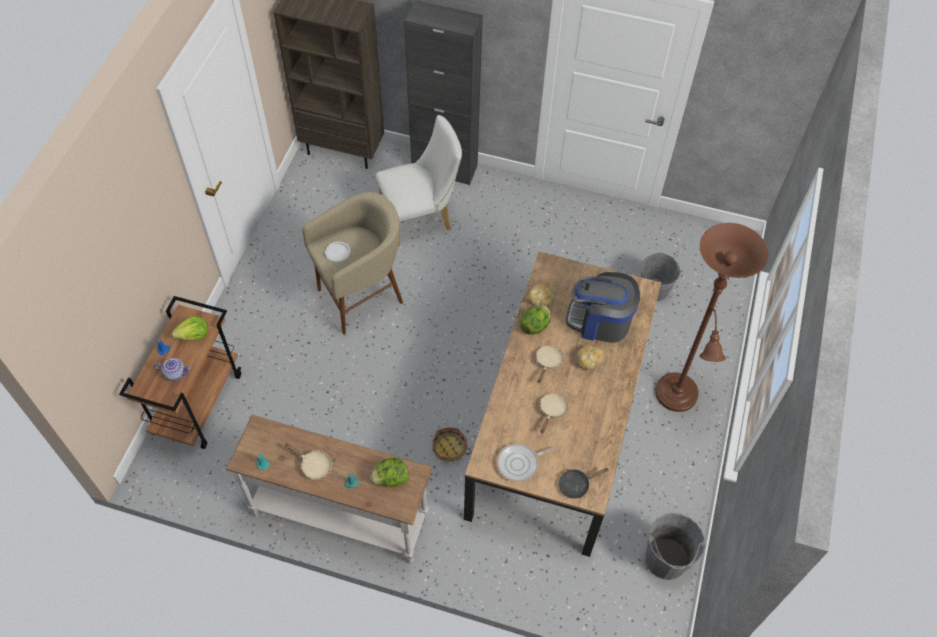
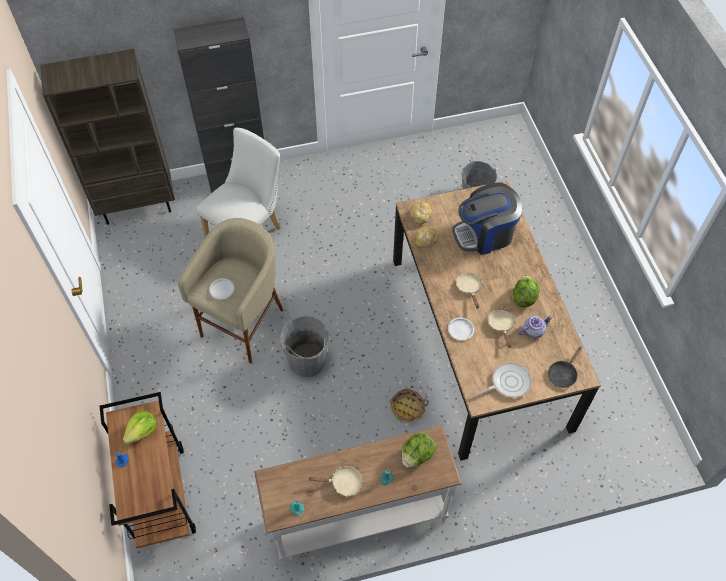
camera: 30 degrees left, 0 degrees up
(176, 373) = (150, 475): teapot -> teapot (533, 331)
(512, 394) = (461, 330): none -> white plate
(520, 463) = (508, 382): frying pan -> frying pan turned 150 degrees counterclockwise
(535, 326) = (437, 264): lettuce -> lettuce (524, 297)
(589, 360) = (499, 270): bread -> bread (420, 216)
(666, 559) = (631, 400): grey bucket -> grey bucket (307, 361)
(677, 398) = (551, 271): brown floor lamp -> none

